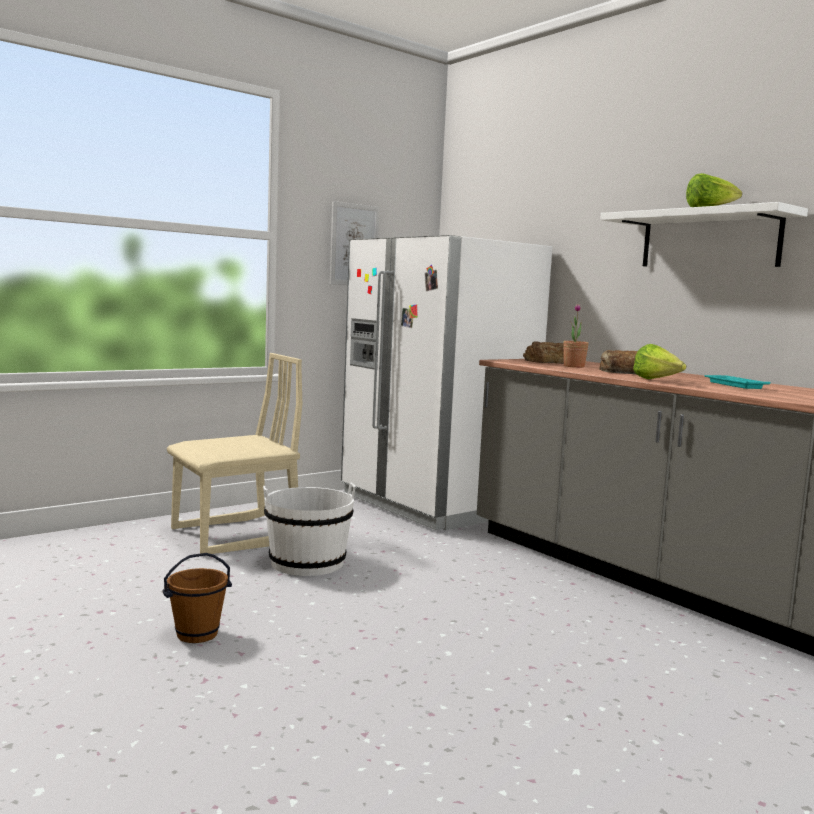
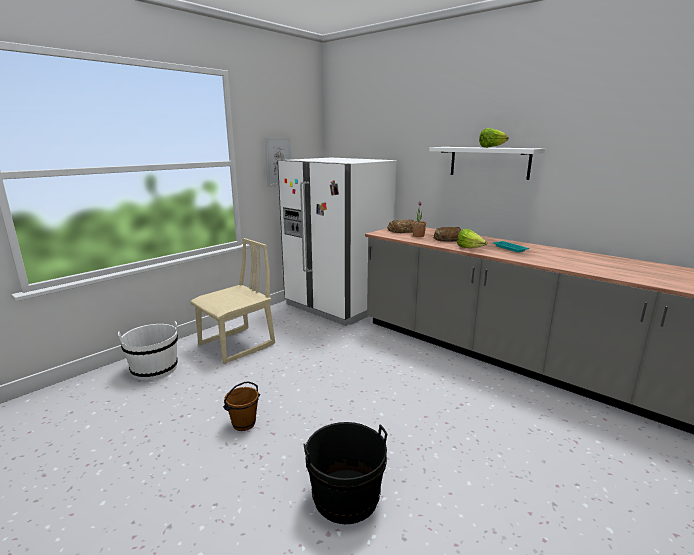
camera: 10 degrees left, 10 degrees up
(307, 563) = (285, 360): white bucket -> white bucket (154, 369)
(329, 755) = (346, 497): none -> black bucket

